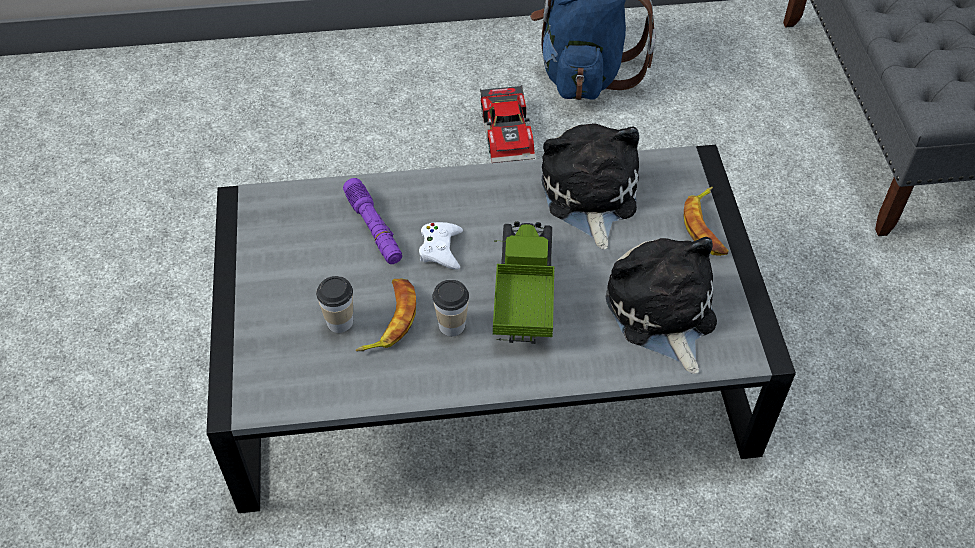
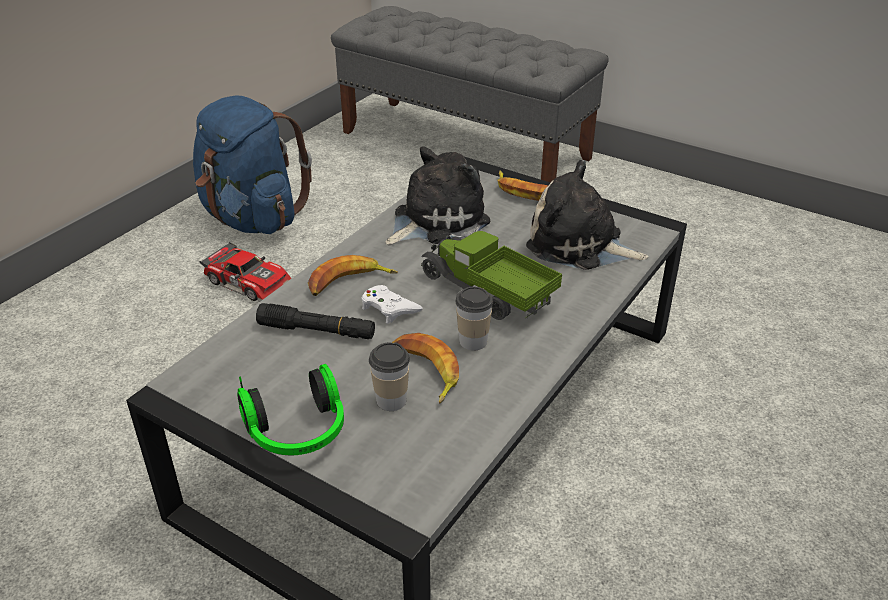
camera: 50 degrees left, 15 degrees down
(263, 295) = (298, 433): none -> headphones
(373, 228) = (317, 331): purple flashlight -> black flashlight
(447, 204) = (349, 283): none -> banana
(589, 196) = (435, 220): plush toy -> plush toy turned 105 degrees clockwise

